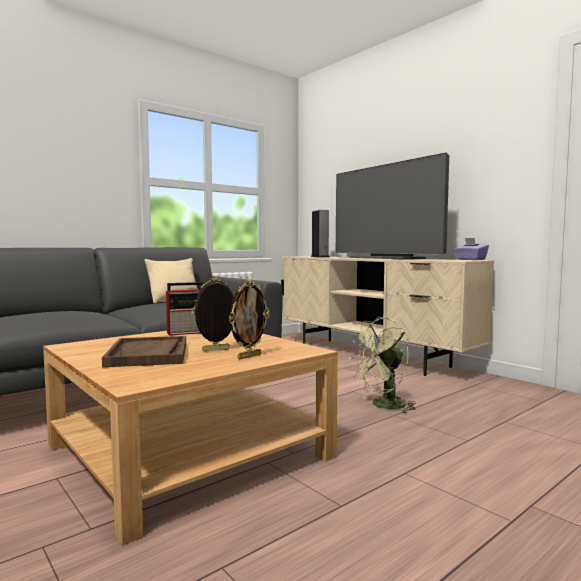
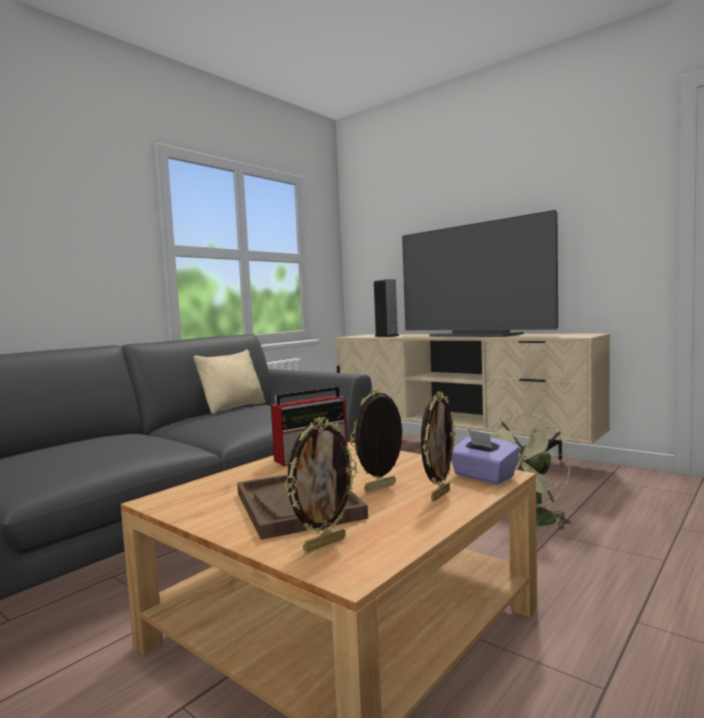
camera: 10 degrees left, 0 degrees up
(137, 372) = (324, 544): none -> picture frame
(470, 259) = (583, 334): purple tissue box -> purple tissue box (483, 477)

